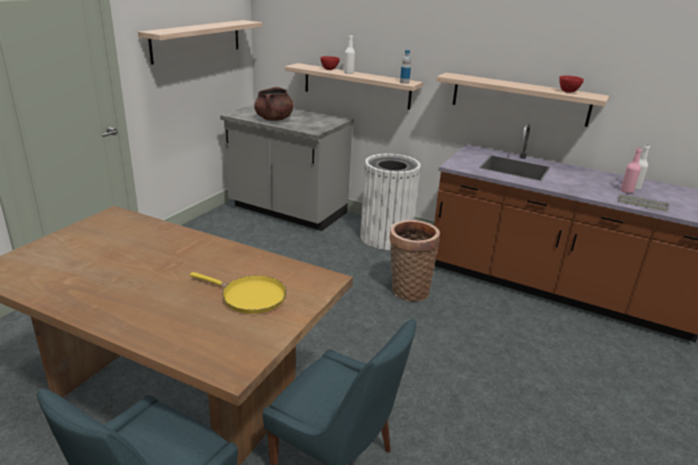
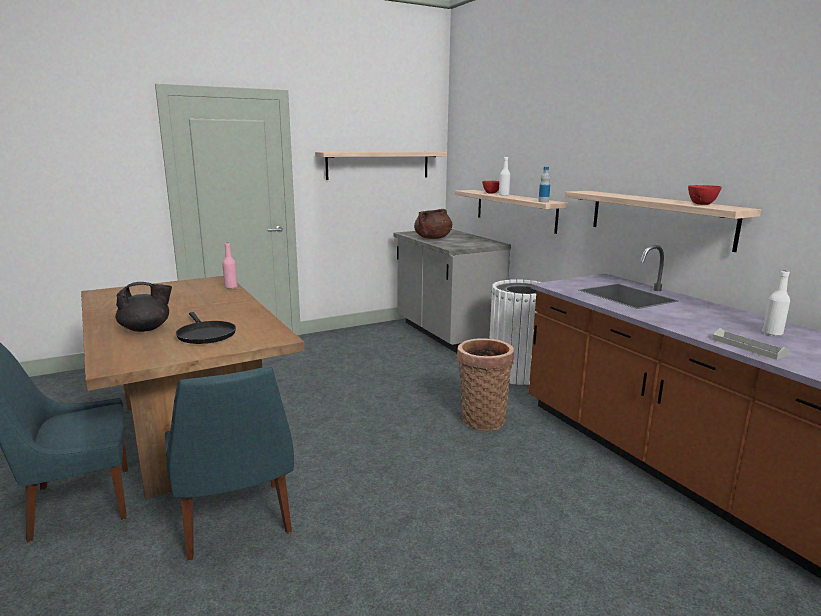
camera: 35 degrees right, 10 degrees down
(171, 309) = (146, 329): none -> black teapot
(250, 297) = (205, 334): yellow frying pan -> black frying pan
(626, 191) = (750, 334): pink bottle -> pink bottle (231, 287)

